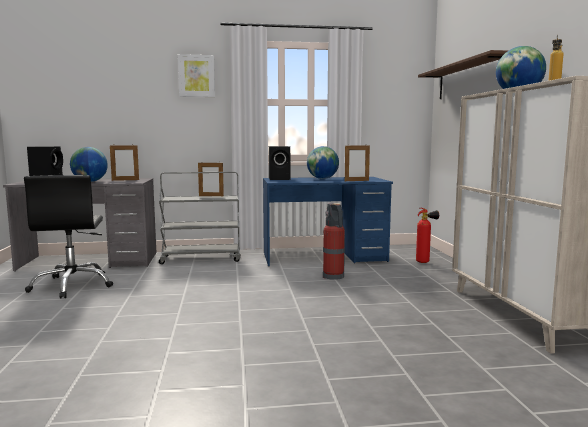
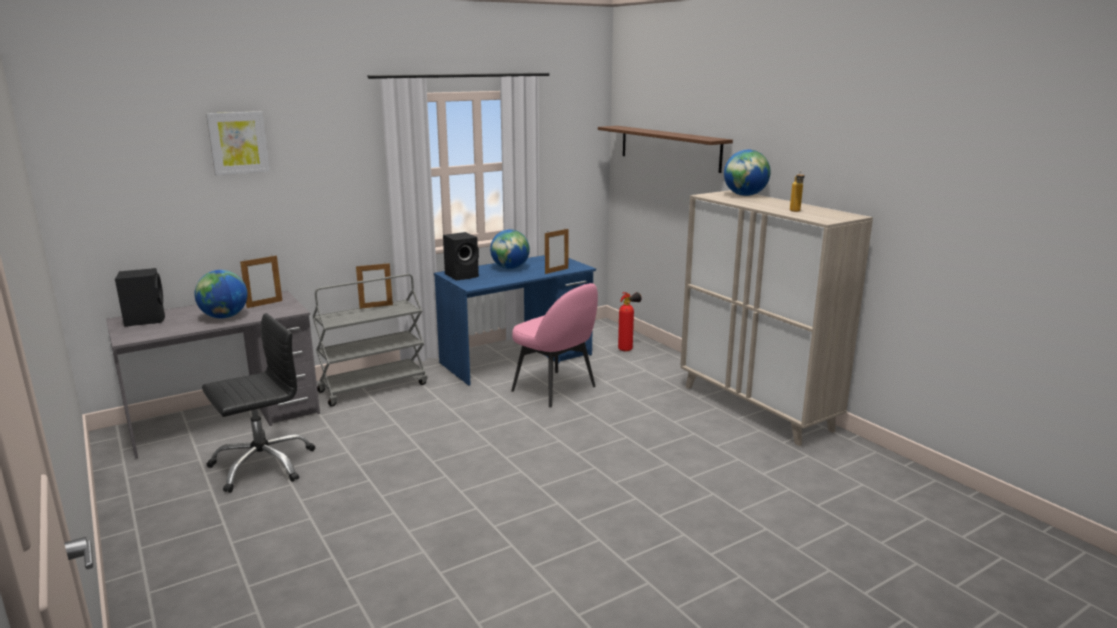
camera: 25 degrees left, 10 degrees up
(72, 285) = (262, 465): black office chair -> black office chair turned 90 degrees counterclockwise
(196, 76) = (335, 146): picture -> picture (238, 142)
(333, 277) = (555, 389): fire extinguisher -> pink chair

